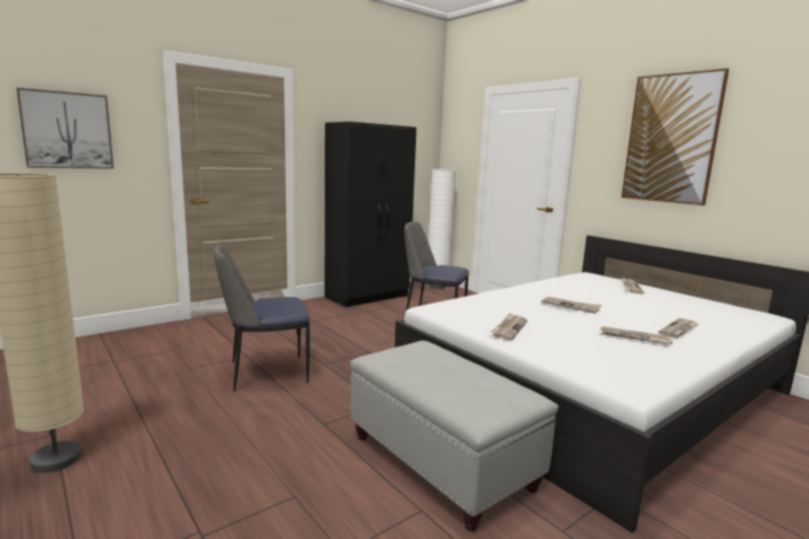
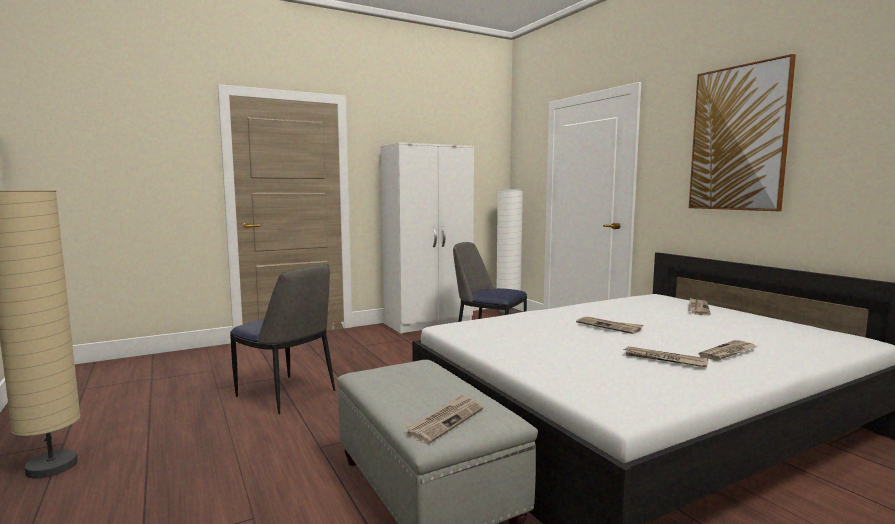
camera: 10 degrees right, 5 degrees down
(67, 130) = (127, 161): picture -> none
(265, 373) = (287, 394): chair -> chair turned 135 degrees counterclockwise
(368, 296) = (429, 323): black wardrobe -> white wardrobe
(509, 328) = (519, 347): newspaper -> newspaper (445, 421)

